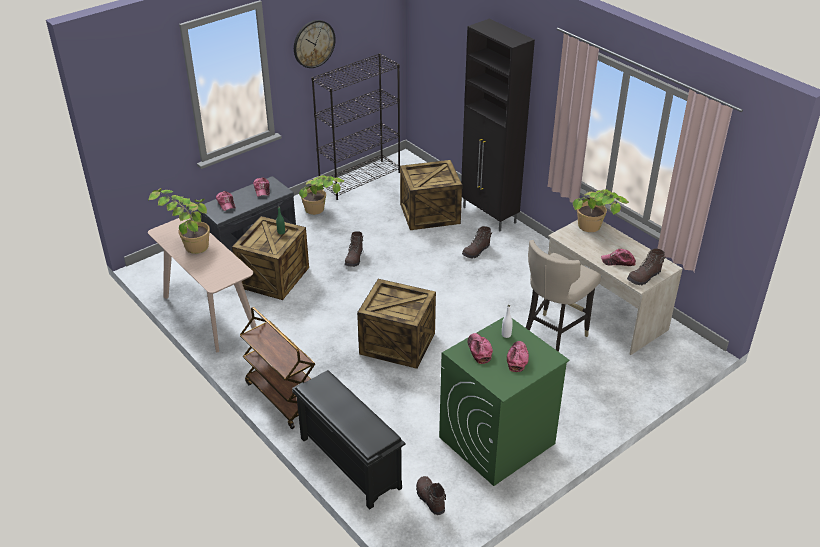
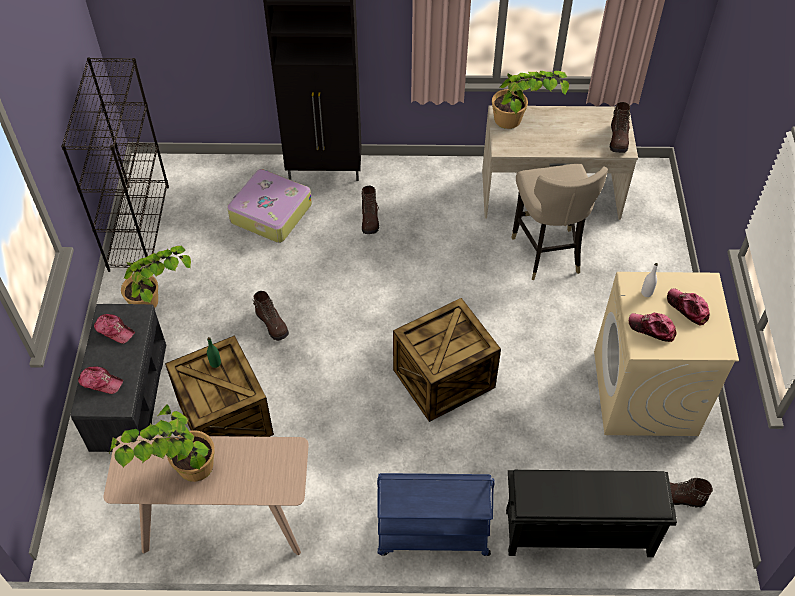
camera: 50 degrees left, 15 degrees up
(281, 397) = (432, 535): brown cart -> blue cart
(314, 43) = (45, 100): wall clock -> none
(430, 214) = (270, 213): crate -> suitcase
(496, 441) = (645, 393): green washing machine -> beige washing machine
(618, 261) = (579, 139): cap -> none

